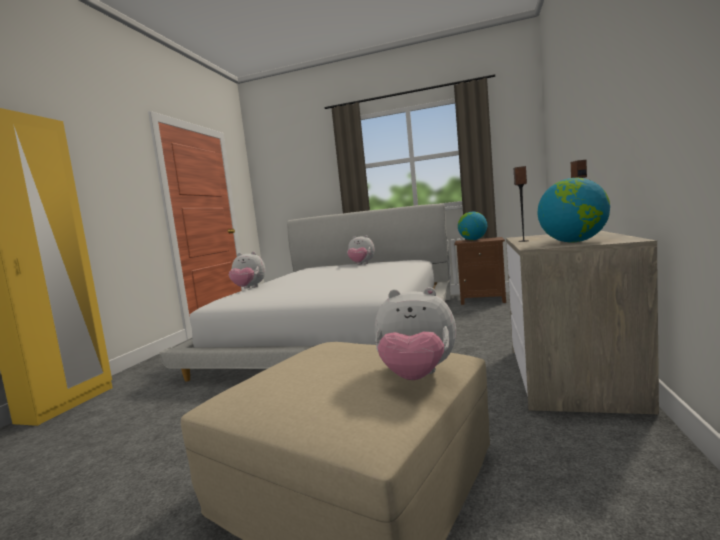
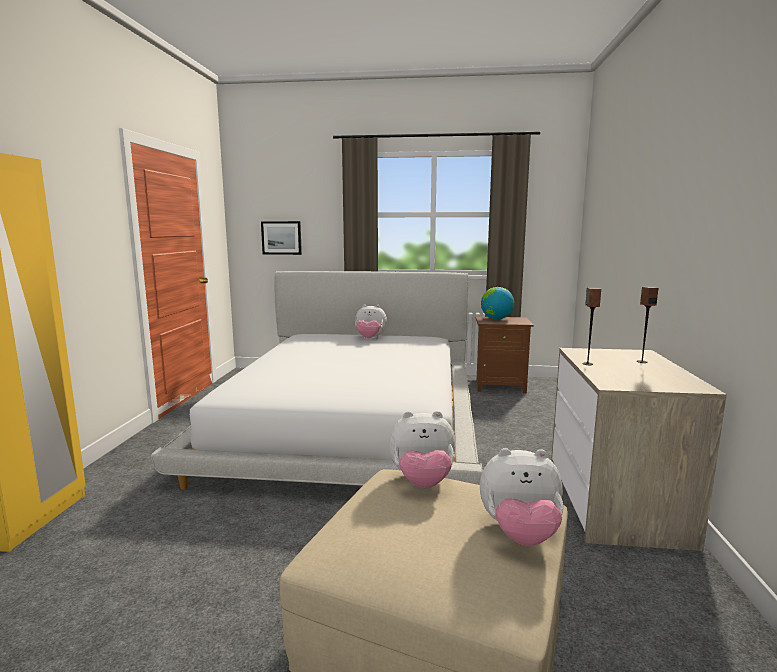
camera: 10 degrees left, 5 degrees up
(249, 288) = (248, 371): plush toy -> plush toy (422, 482)
(293, 194) = (281, 238): none -> picture
(574, 242) = (645, 380): globe -> none

